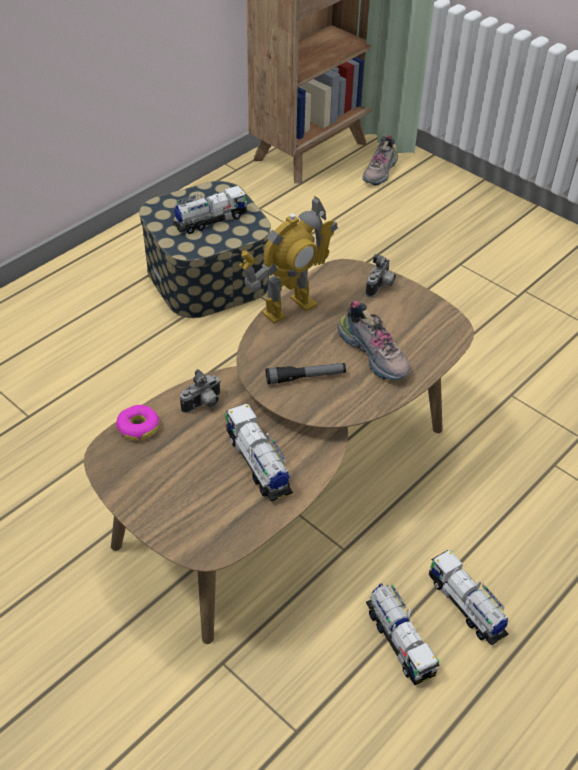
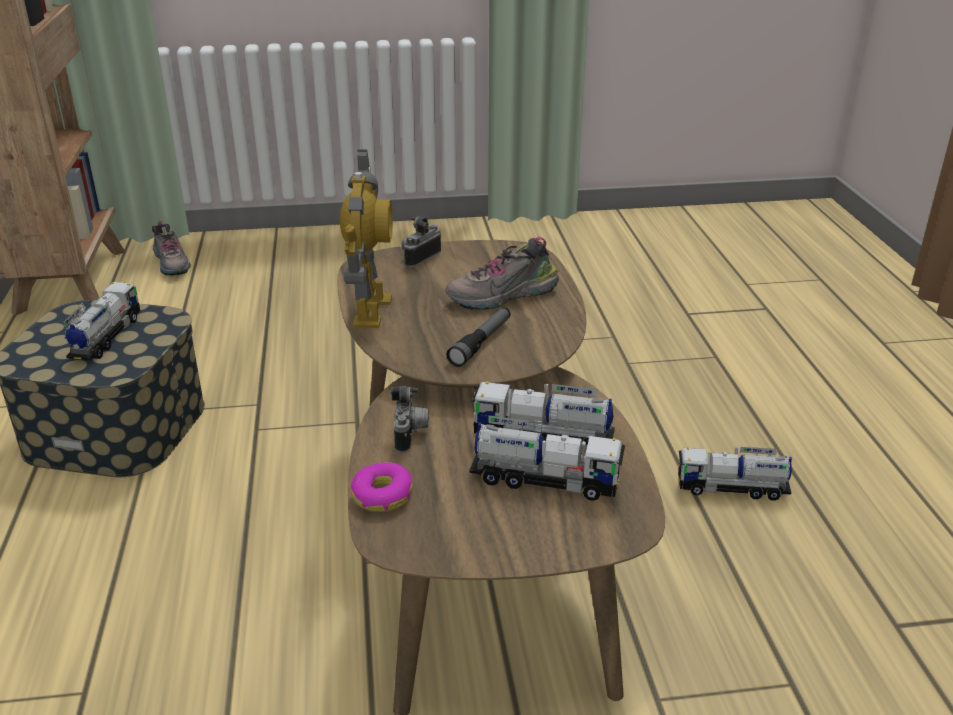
camera: 50 degrees left, 15 degrees down
(375, 354) = (503, 297): shoe -> shoe turned 150 degrees clockwise
(380, 287) = (419, 258): camera -> camera turned 120 degrees counterclockwise
(399, 641) = (737, 550): toy truck -> toy truck (545, 480)

